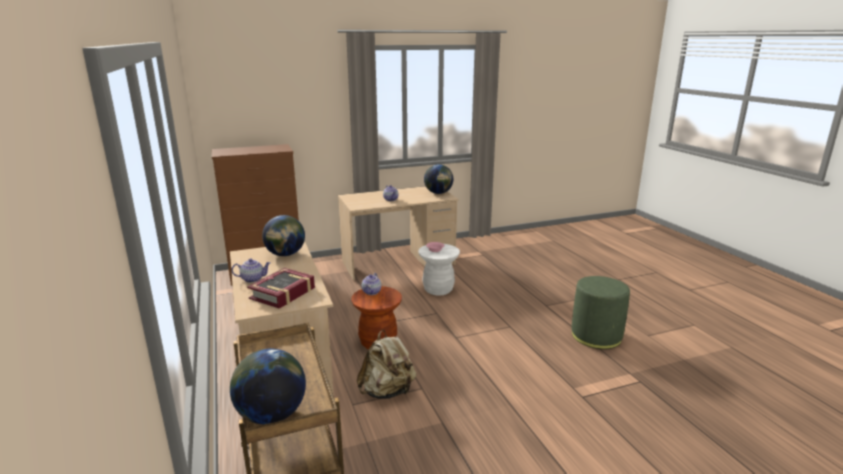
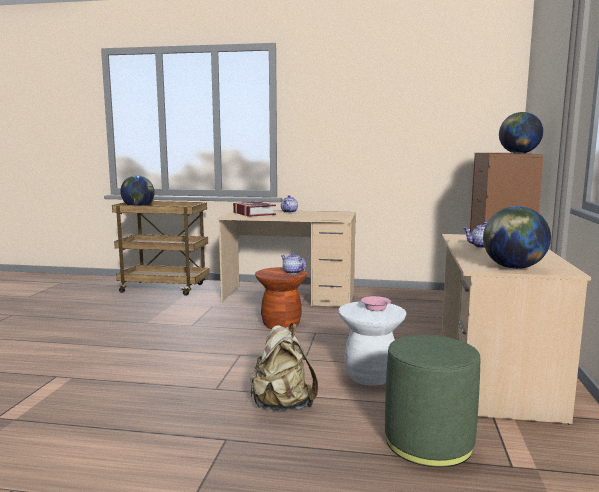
camera: 120 degrees right, 10 degrees down
(285, 254) = (325, 216): globe -> globe (518, 153)
(387, 392) = (208, 316): beige backpack -> beige backpack (282, 405)
(596, 336) = (98, 439): green ottoman -> green ottoman (428, 442)

